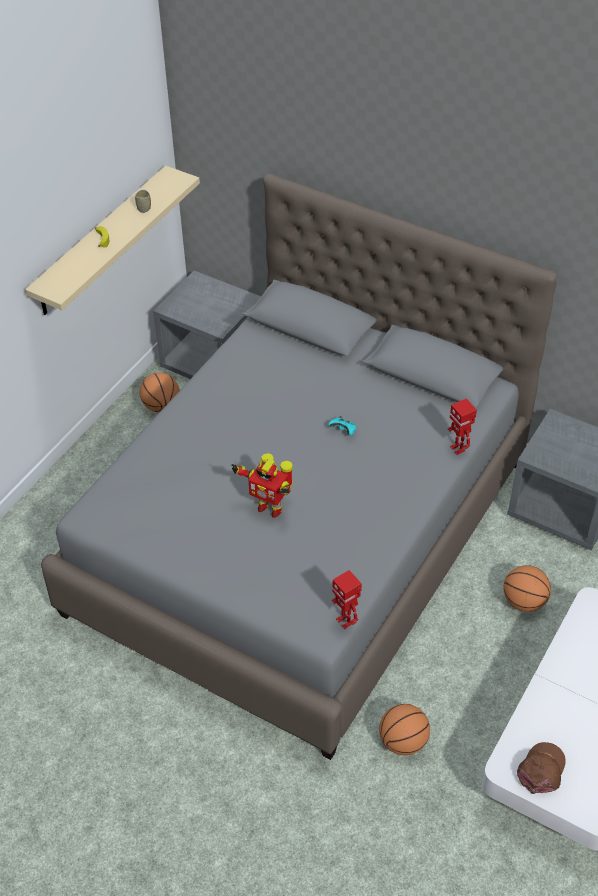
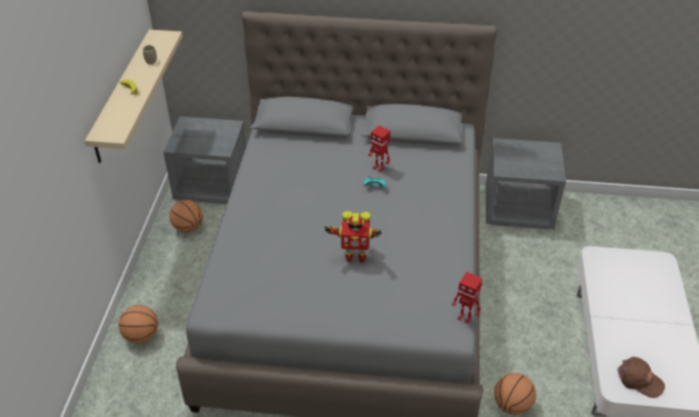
camera: 25 degrees left, 5 degrees down
(458, 448) = (463, 175): toy robot -> toy robot (379, 168)
(524, 601) = (531, 278): basketball -> basketball (141, 336)
(541, 770) = (639, 380): brown cap -> brown cap turned 120 degrees clockwise

